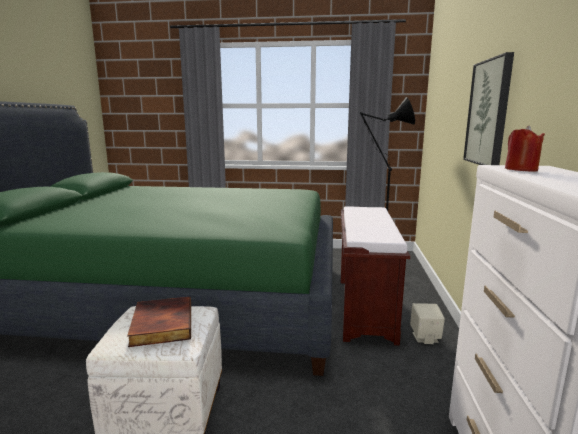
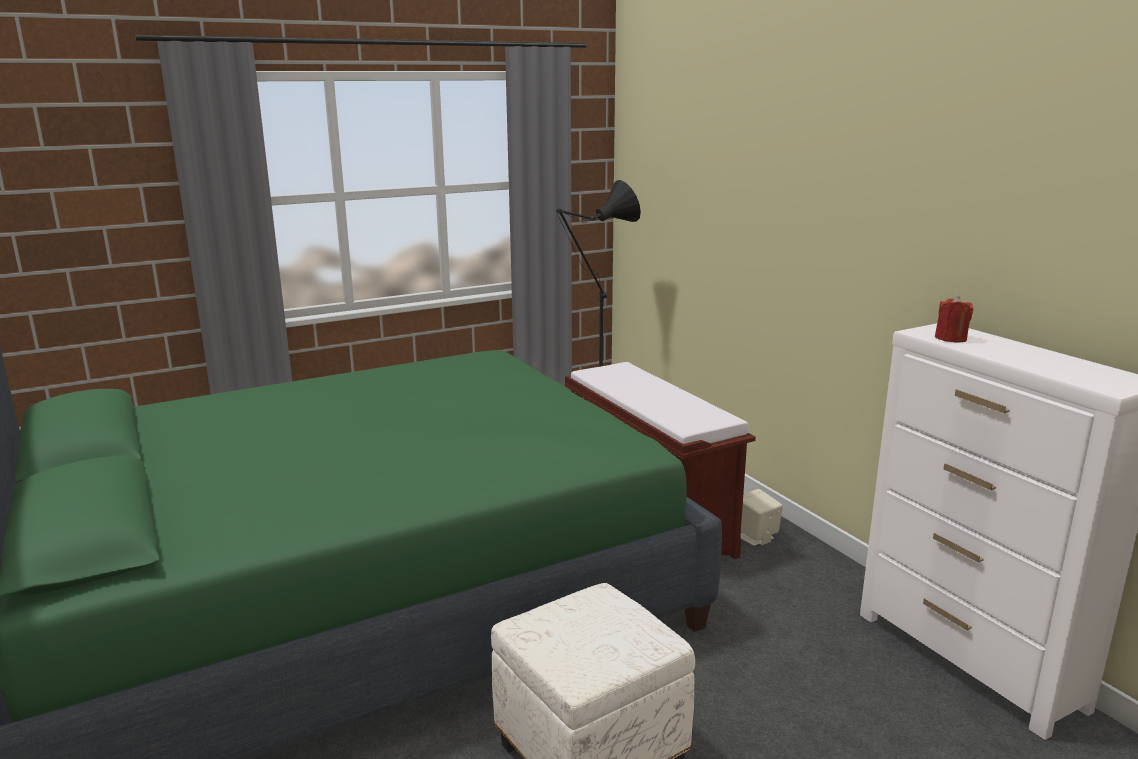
camera: 35 degrees left, 5 degrees up
(161, 324) = (593, 628): book -> none
(489, 113) = (810, 235): picture -> none

